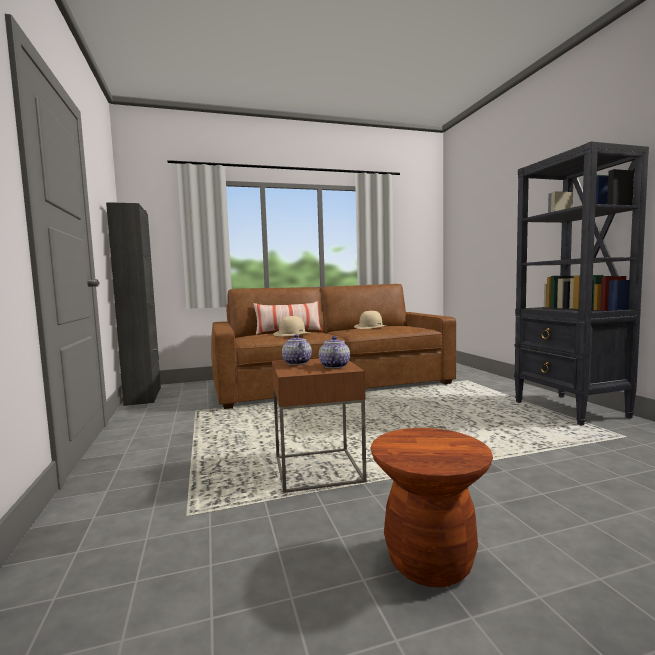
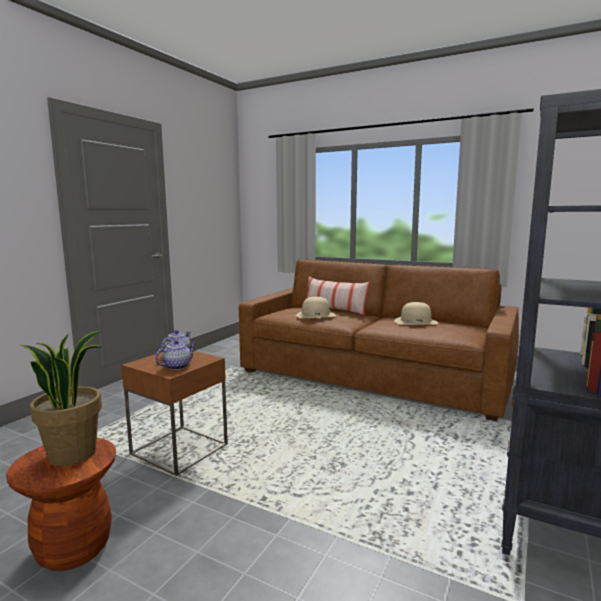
camera: 45 degrees right, 5 degrees up
(143, 396) = (232, 342): black cabinet -> none
(420, 442) = (73, 453): none -> potted plant

